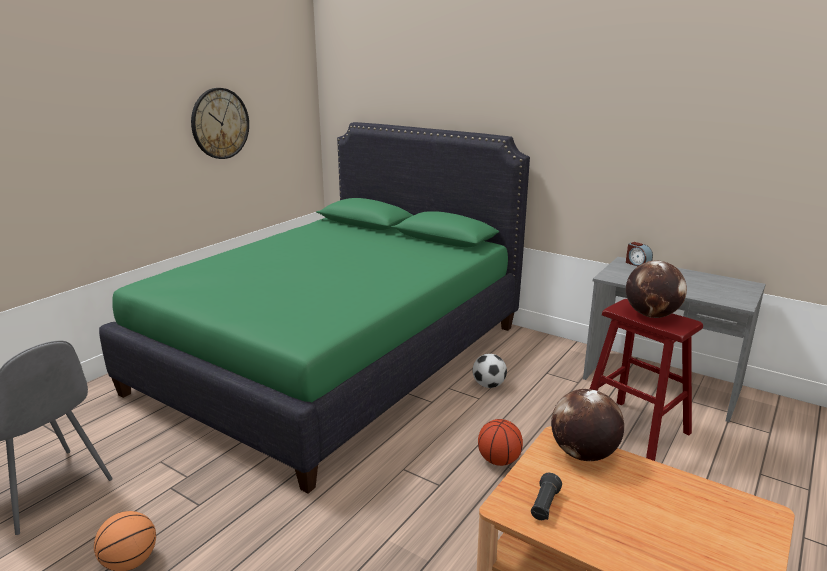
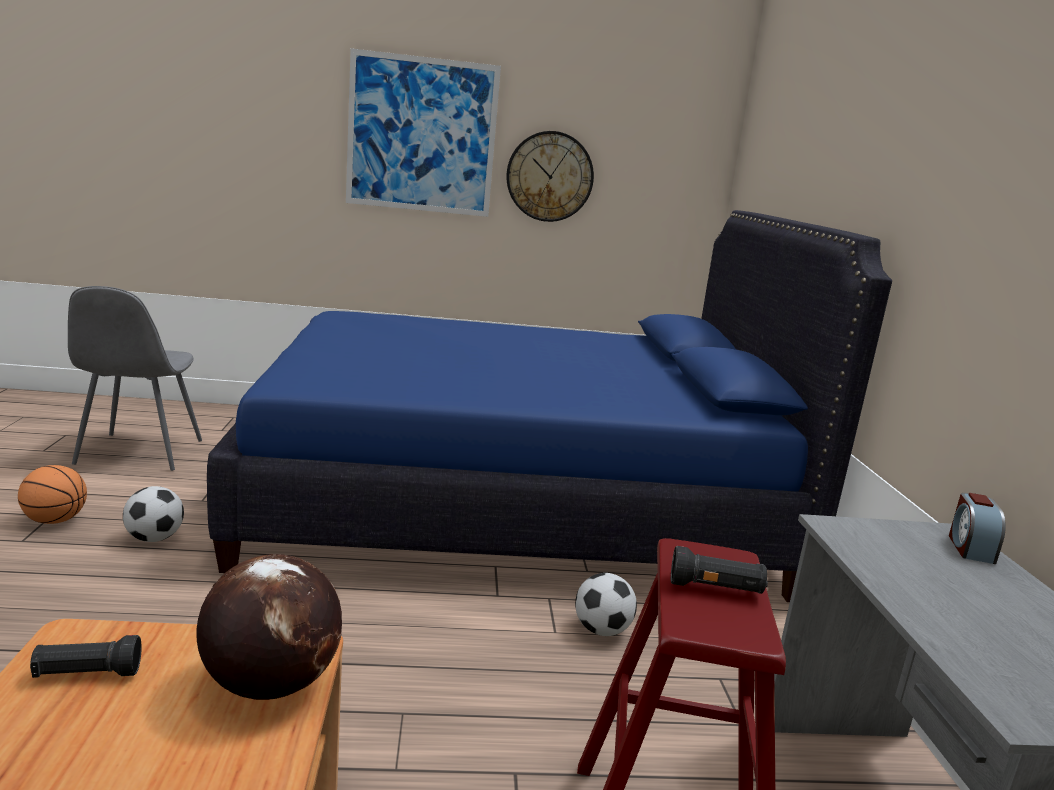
camera: 50 degrees right, 5 degrees down
(122, 111) = (422, 135): none -> picture
(224, 513) = (154, 538): none -> football
(335, 357) = (512, 499): green bed -> blue bed
(499, 460) = (411, 699): basketball -> none
(651, 315) = (715, 588): globe -> black flashlight

